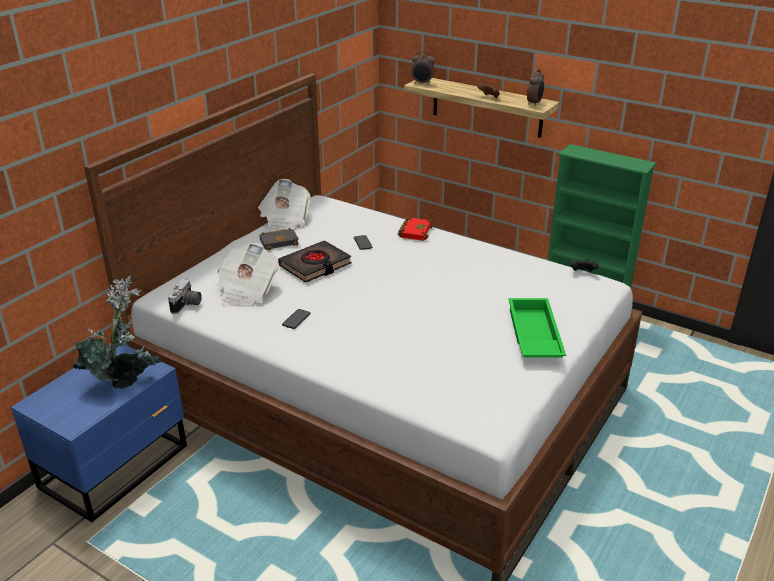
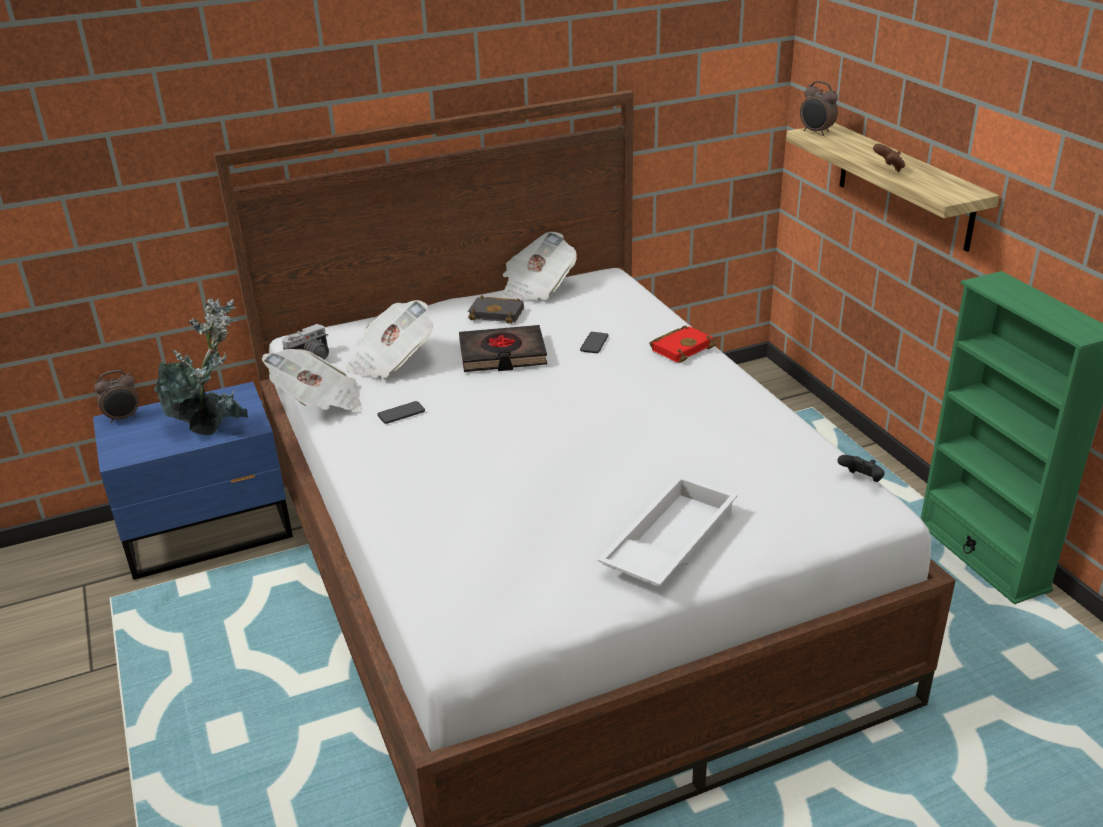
camera: 35 degrees right, 0 degrees up
(231, 331) = (319, 403): none -> newspaper
(532, 335) = (668, 542): green tray -> white tray
(534, 103) = (950, 190): alarm clock -> alarm clock (123, 418)

